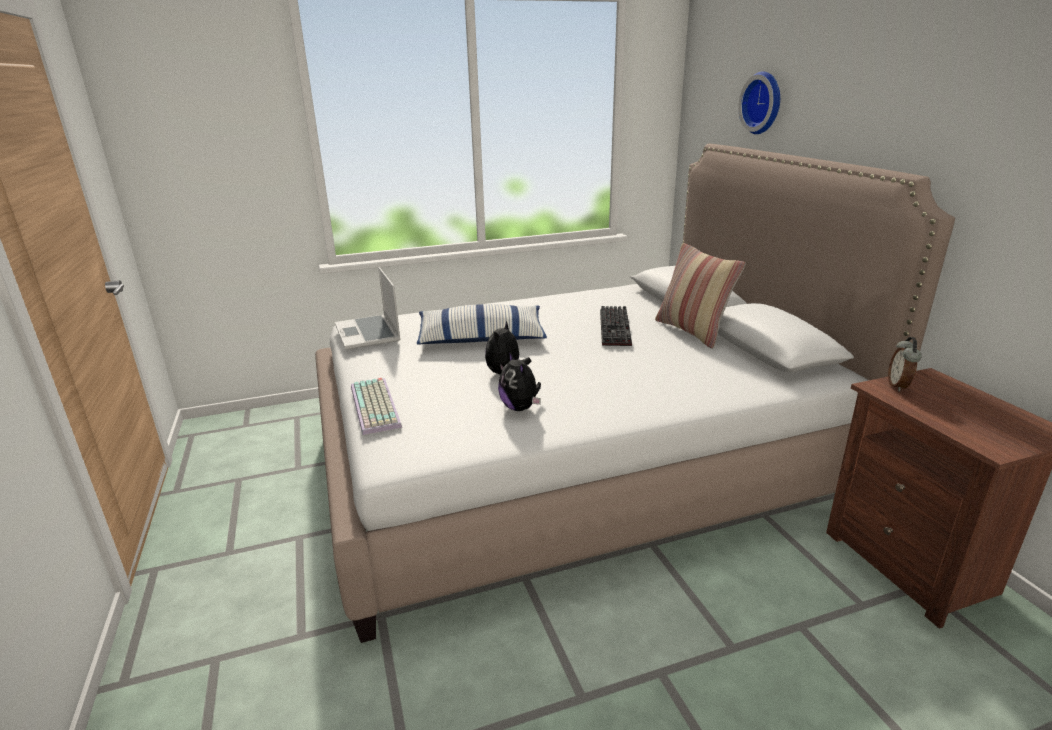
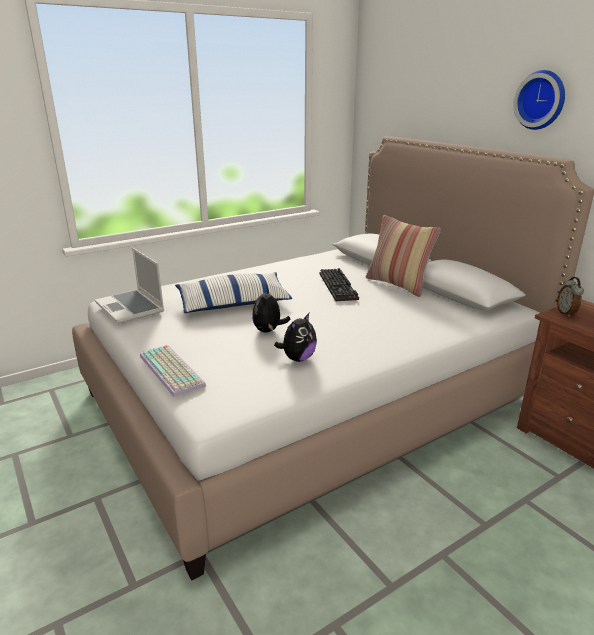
camera: 15 degrees left, 0 degrees up
(520, 408) = (298, 358): plush toy -> plush toy turned 105 degrees counterclockwise
(763, 103) = (430, 104): wall clock -> wall clock (541, 100)

